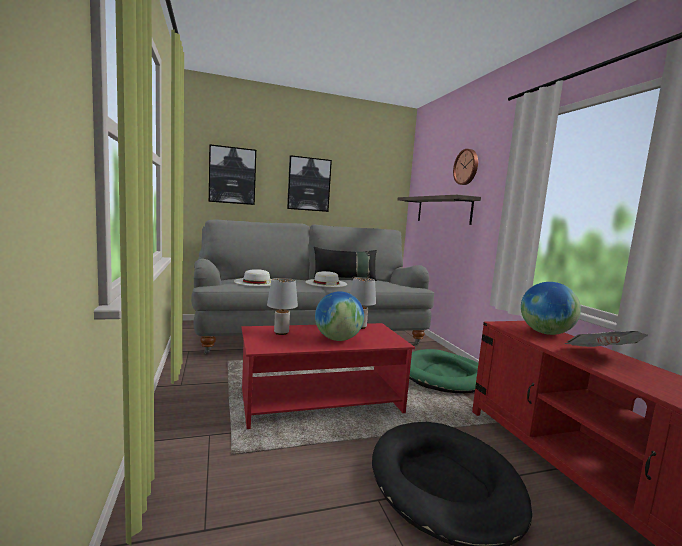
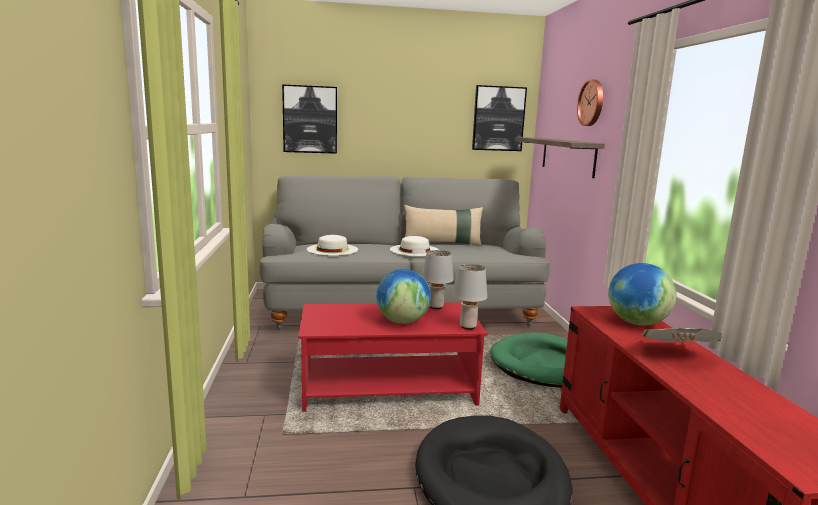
camera: 10 degrees right, 5 degrees up
(281, 333) = (343, 312): grey table lamp -> grey table lamp (467, 327)
(309, 184) = (402, 125): picture -> picture (498, 118)
(345, 279) = (442, 243): black pillow -> beige pillow

